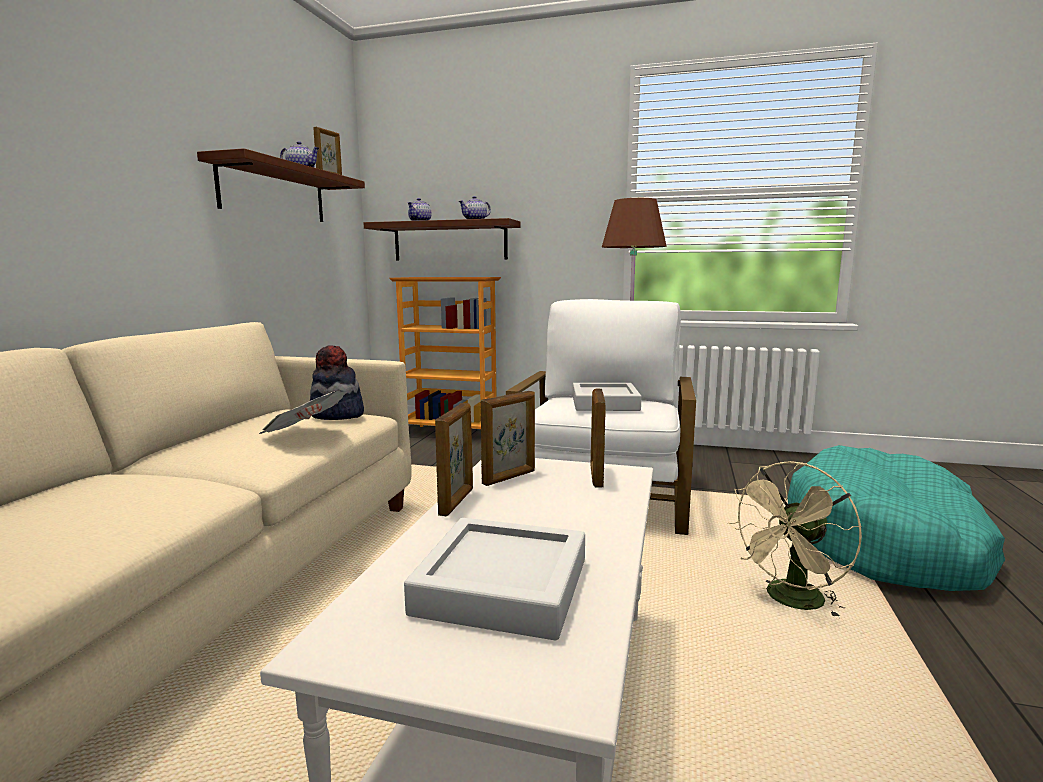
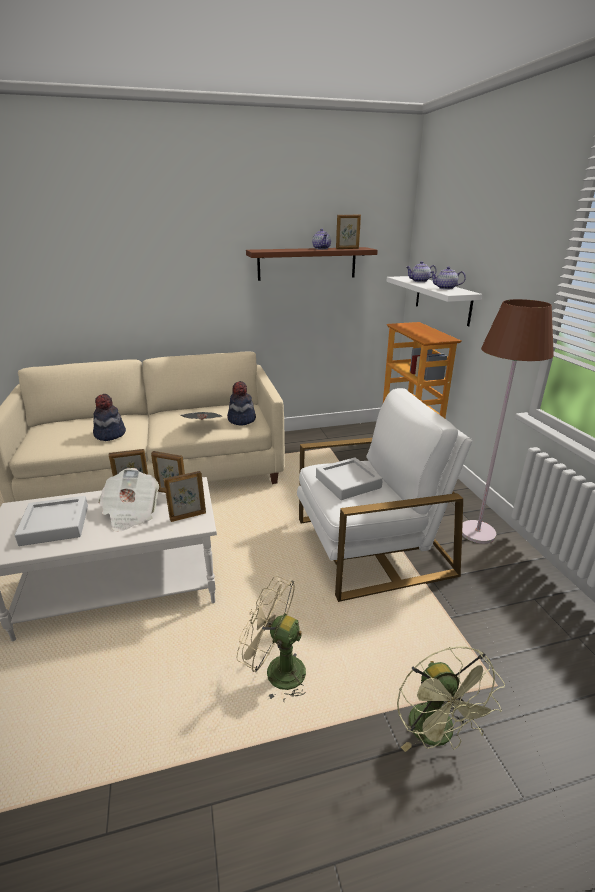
camera: 60 degrees right, 15 degrees up
(144, 500) = (109, 434): none -> hat
(450, 241) = (442, 299): brown shelf -> white shelf
(540, 511) = (131, 513): none -> newspaper
(886, 541) = (437, 734): turquoise dog bed -> green fan

